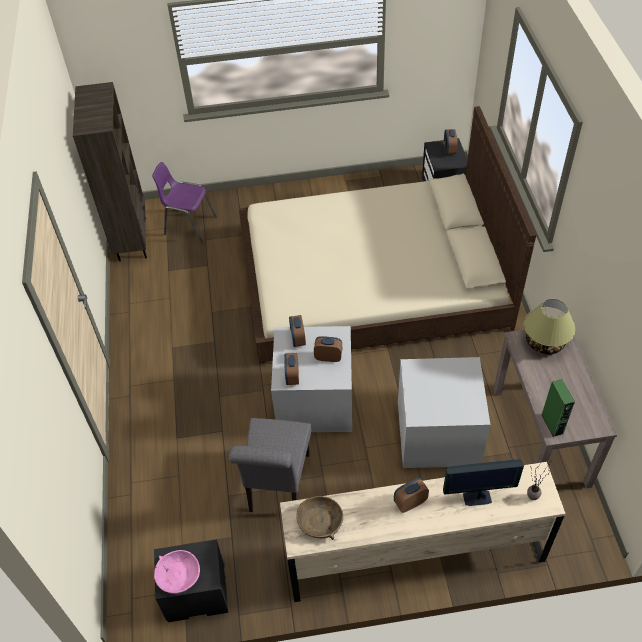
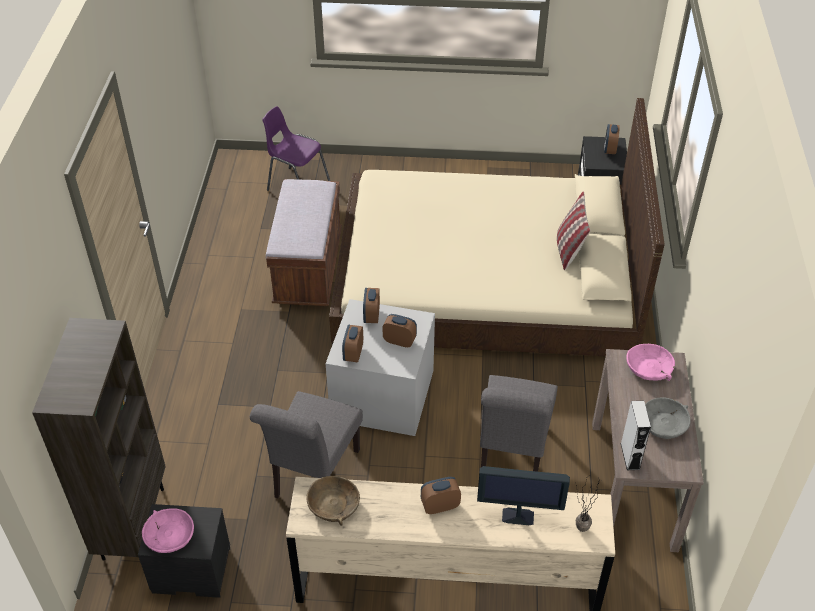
camera: 10 degrees right, 5 degrees down
(131, 239) = (230, 189): brown bookcase -> brown bookcase (132, 522)
(220, 299) = (308, 269): none -> brown bench
(437, 434) = (511, 458): grey storage box -> grey chair
(441, 246) = (569, 250): none -> pillow
(544, 342) = (649, 368): table lamp -> pink bowl
(552, 424) = (630, 456): green speaker -> grey speaker
(570, 389) = (664, 423): none -> grey bowl

